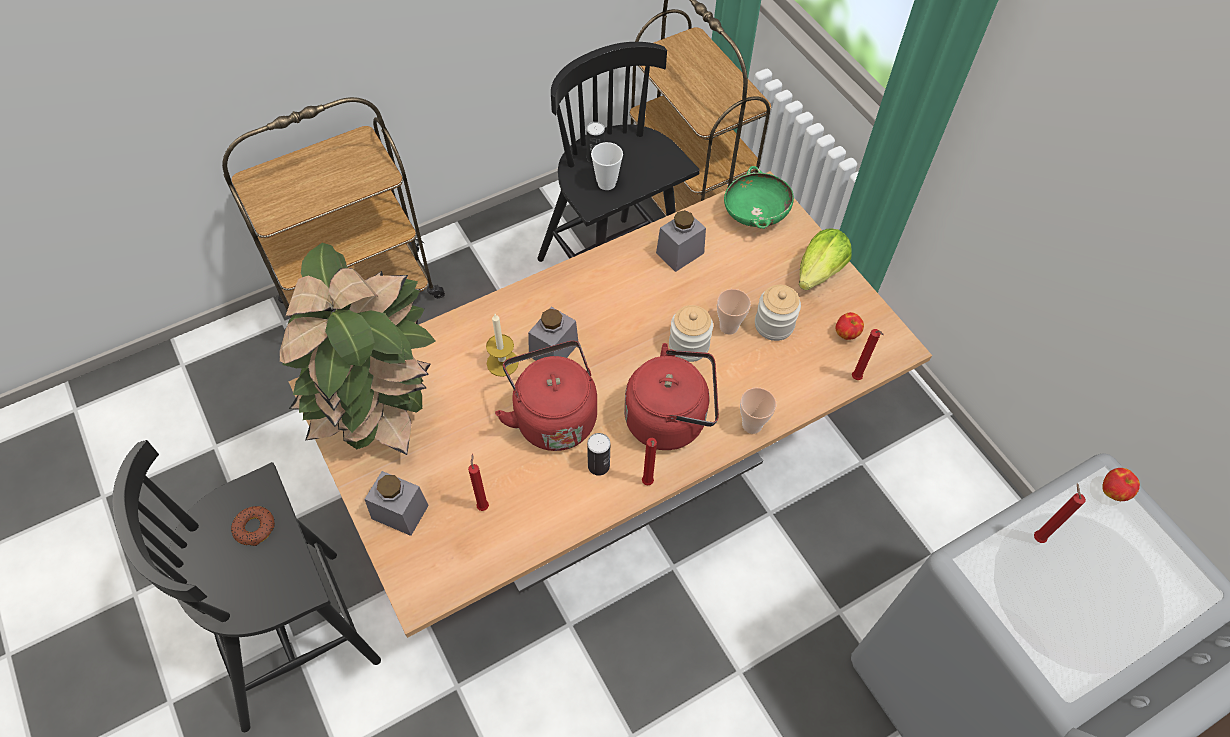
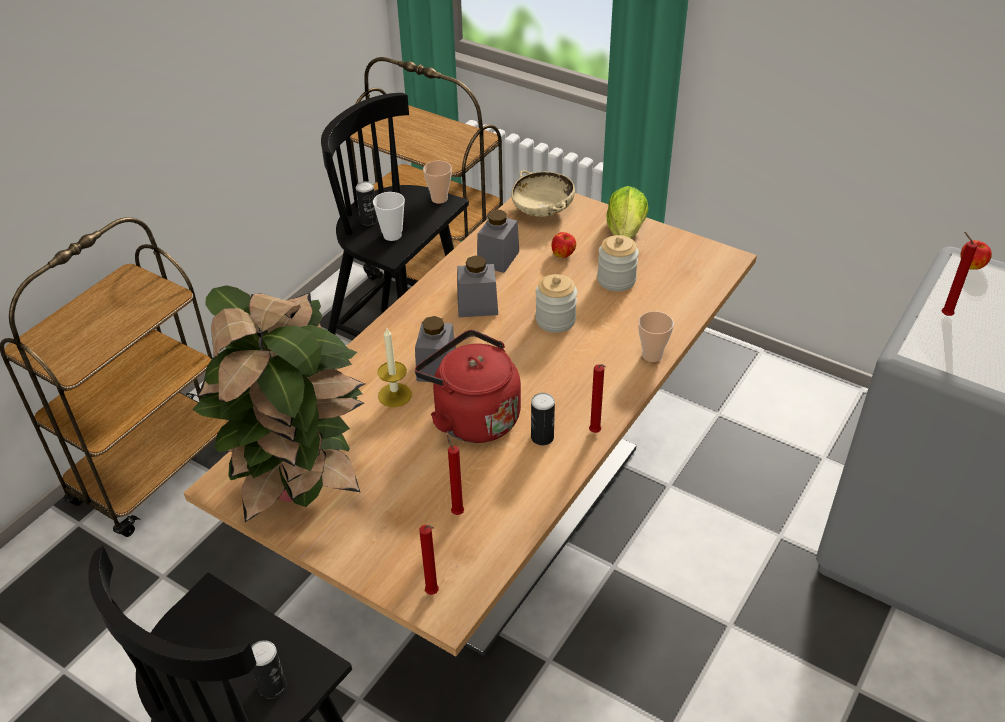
camera: 25 degrees left, 15 degrees down
(255, 528) = (227, 636): donut -> none
(262, 589) = (272, 686): none -> can
(400, 512) = (378, 551): grey jar -> grey jar (477, 306)
(670, 419) = (580, 378): red kettle -> none
(728, 326) = (579, 294): cup -> cup (439, 199)
(755, 214) = (542, 211): green bowl -> beige bowl
(846, 334) = (679, 264): apple -> apple (563, 254)
(857, 379) = (712, 292): red candle -> red candle (433, 593)

